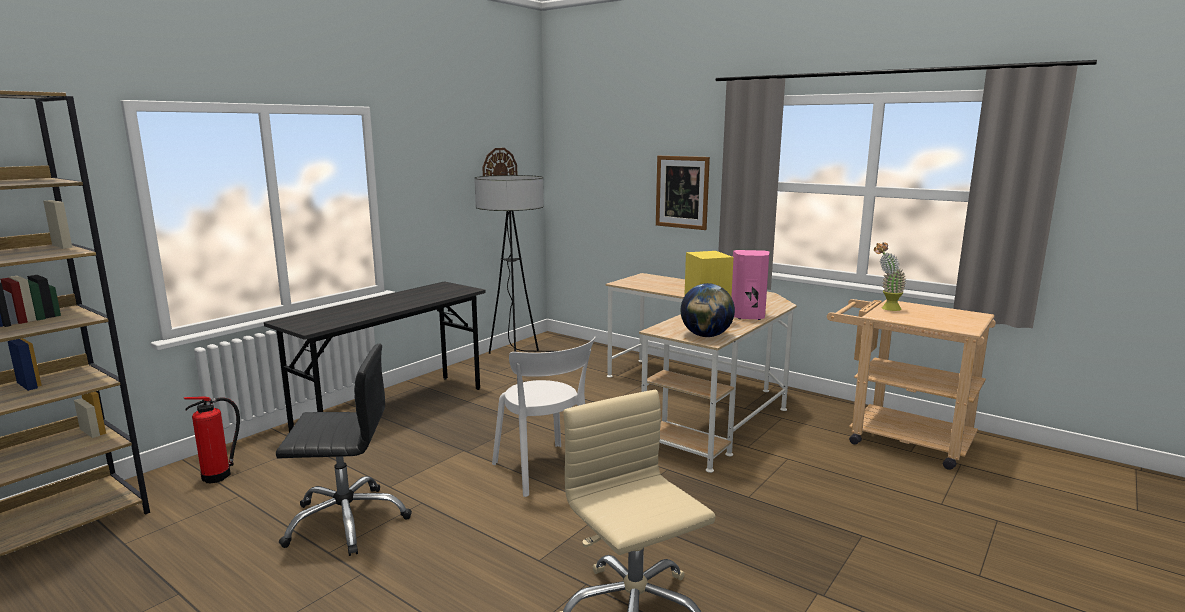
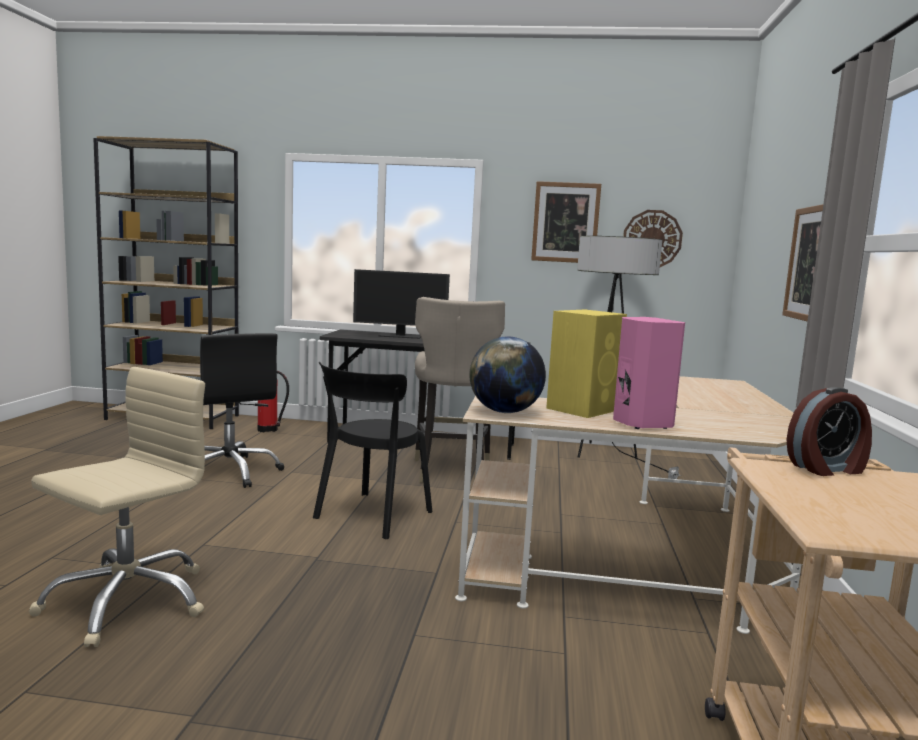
camera: 60 degrees right, 5 degrees down
(351, 308) = (401, 336): none -> monitor
(442, 165) = (565, 222): none -> picture
(480, 417) = (451, 471): none -> beige stool
(546, 471) = (370, 516): white chair -> black chair
(885, 308) = (827, 469): potted plant -> alarm clock

